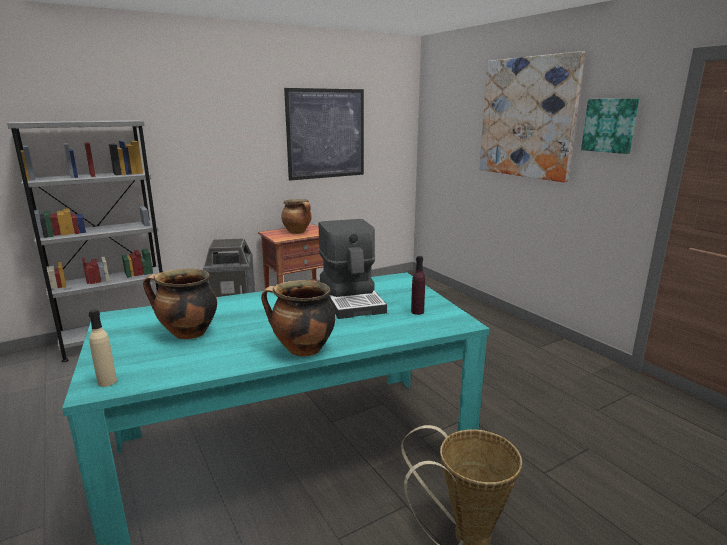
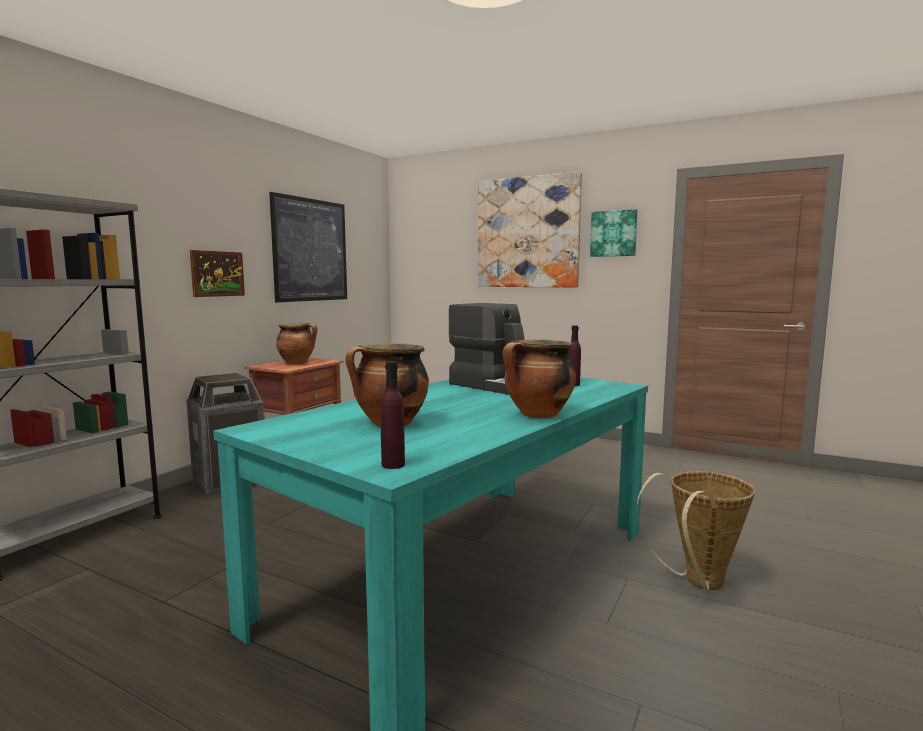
camera: 30 degrees left, 10 degrees down
(107, 382) = (393, 465): beige bottle -> purple bottle
(235, 160) = (217, 273): none -> picture

